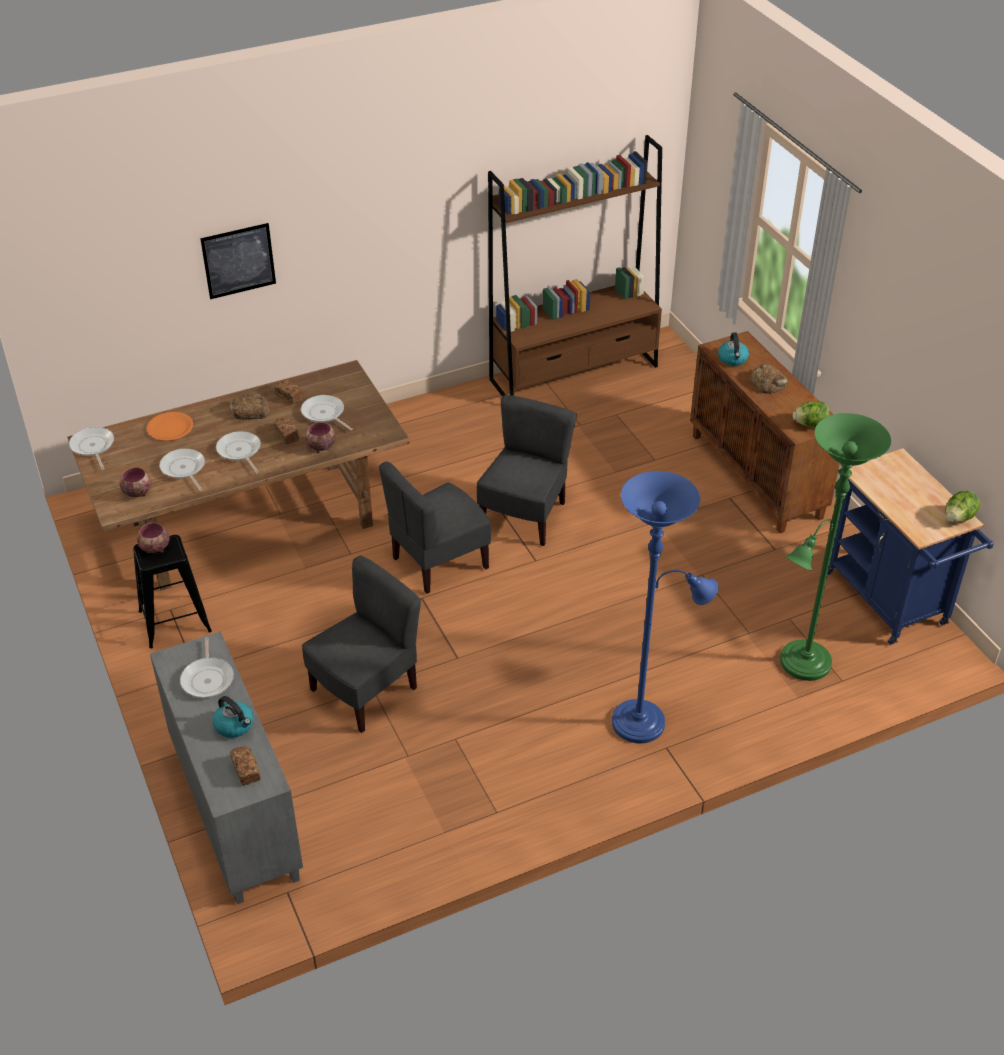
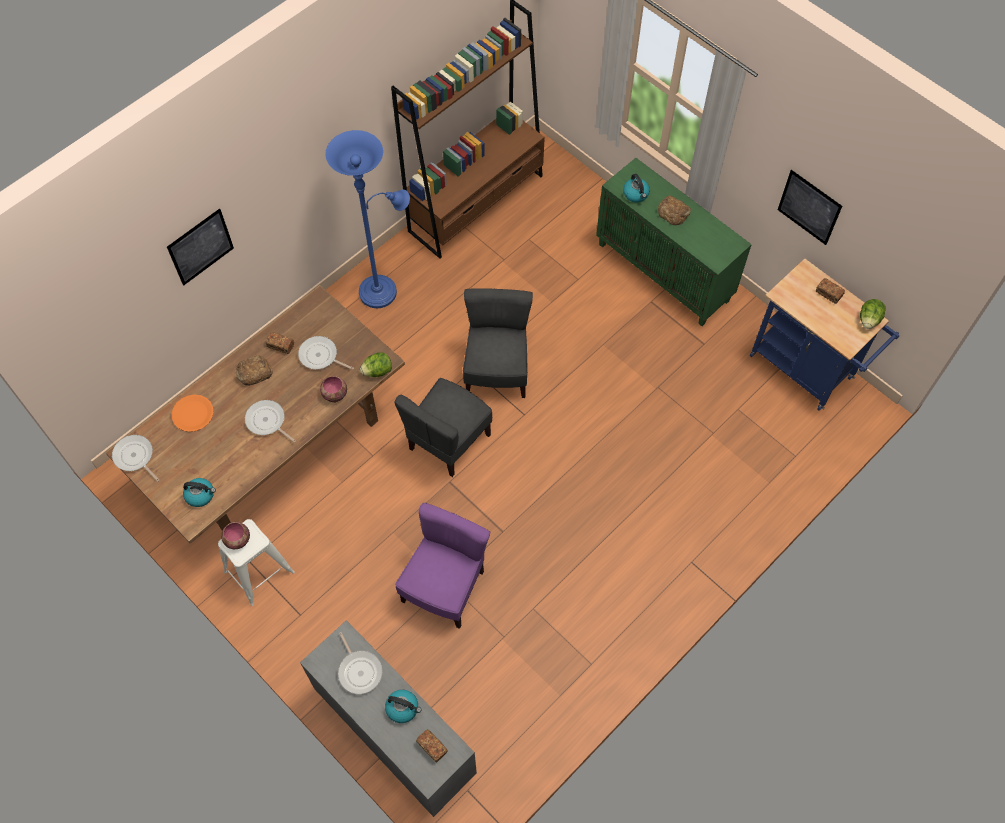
camera: 20 degrees left, 20 degrees up
(137, 492) = (200, 495): bowl -> kettle
(175, 621) = (259, 572): black stool -> white stool
(184, 469) = (228, 456): frying pan -> none
(286, 435) = (299, 390): bread -> bread (828, 294)
(365, 690) = (444, 587): grey chair -> purple chair
(645, 721) = (667, 543): blue floor lamp -> blue floor lamp (382, 290)
(757, 476) = (664, 272): brown cabinet -> green cabinet
(801, 665) = (761, 451): green floor lamp -> none
(810, 424) = (722, 249): lettuce -> lettuce (377, 371)
(910, 373) = (809, 207): none -> picture

